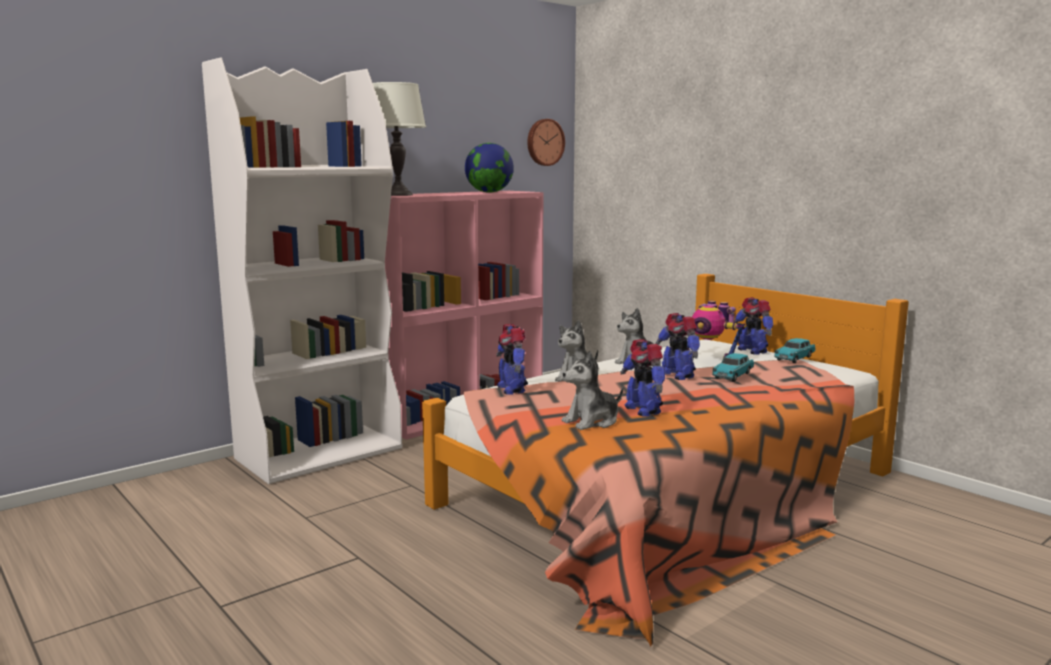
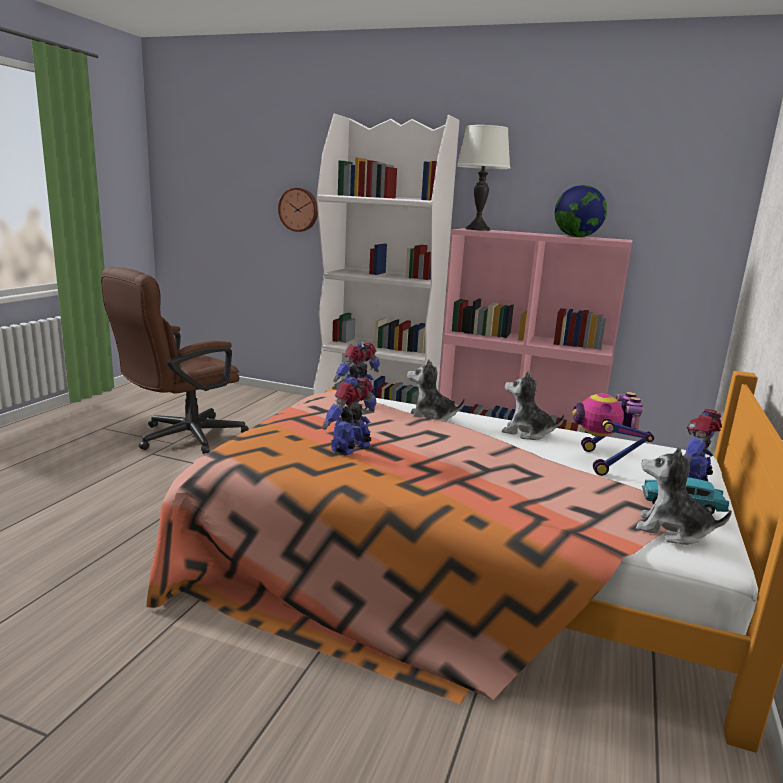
camera: 60 degrees right, 5 degrees up
(192, 577) = (181, 438): none -> brown office chair
(544, 142) = (705, 189): wall clock -> wall clock (299, 209)
(592, 421) = (298, 435): plush toy -> plush toy (671, 530)
(677, 375) = (484, 448): toy robot -> none
(733, 375) = (528, 475): turquoise toy car -> none

